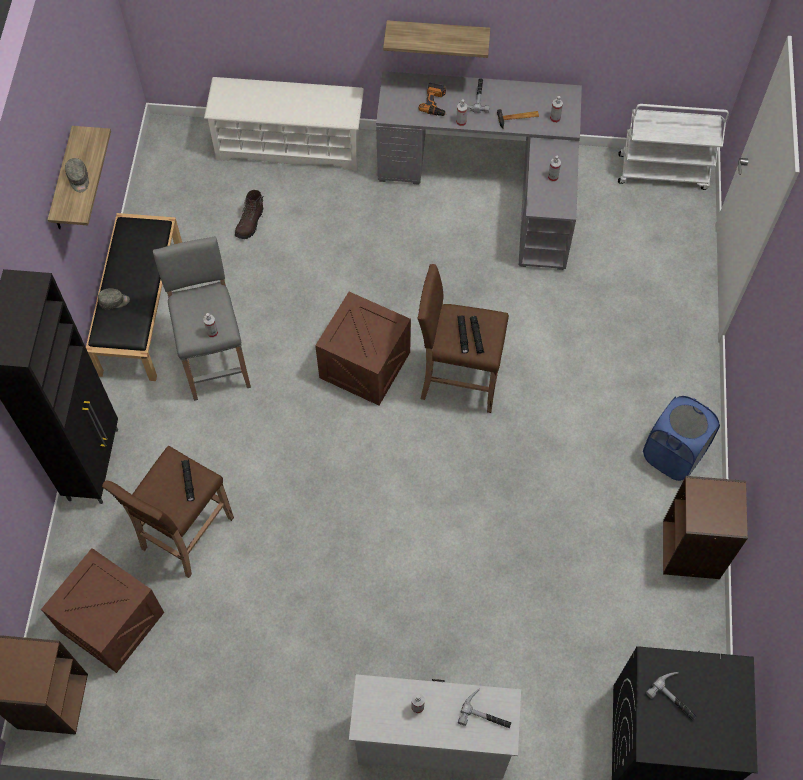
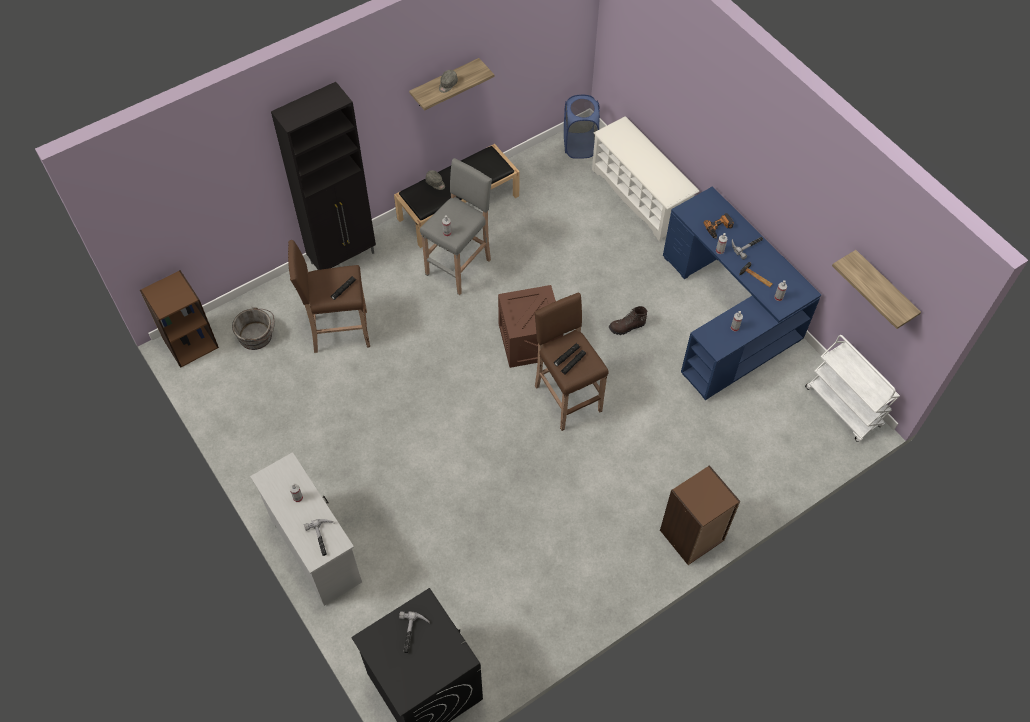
camera: 50 degrees right, 5 degrees down
(112, 622) = (257, 336): crate -> grey bucket
(250, 223) = (567, 216): brown boot -> brown boot (627, 327)
(438, 35) = (750, 184): shelf -> shelf (884, 288)
(493, 182) = (728, 317): grey desk -> blue desk
(673, 455) = (631, 557): blue laundry basket -> blue laundry basket (579, 146)
(692, 549) = (573, 614): brown bookcase -> brown bookcase (692, 536)

